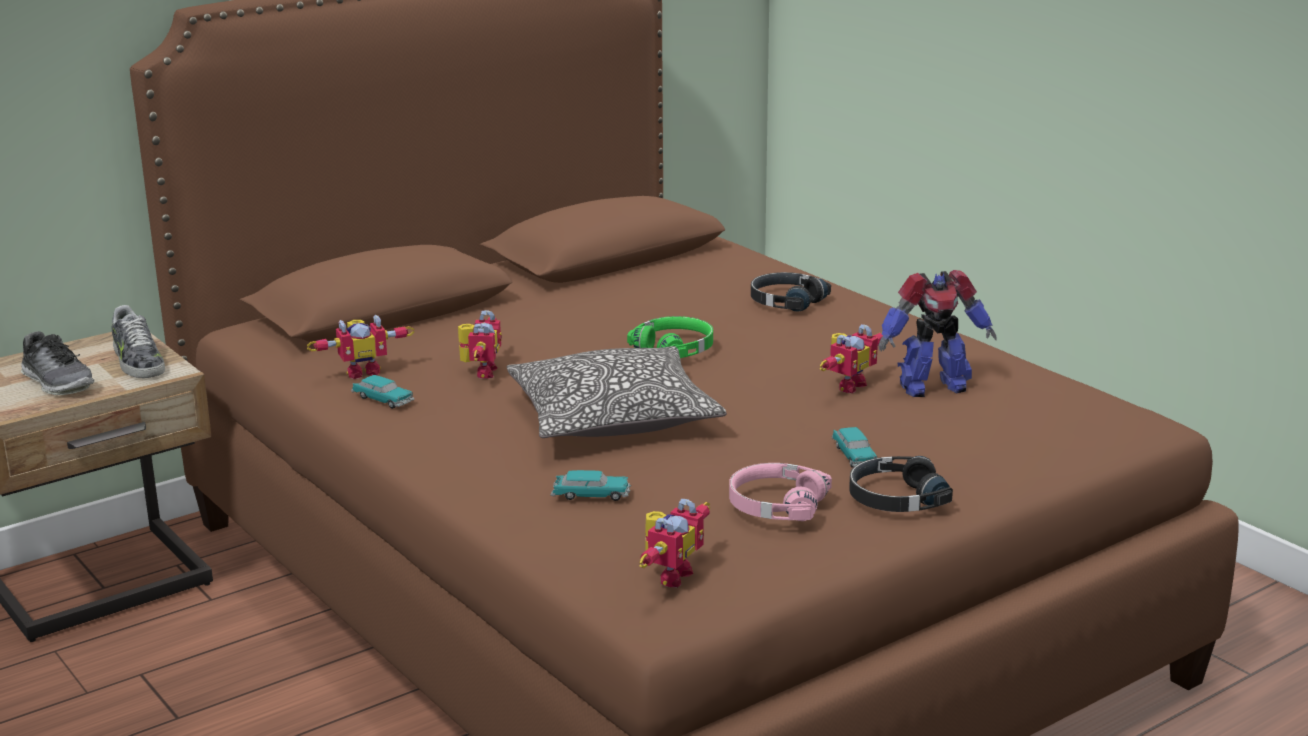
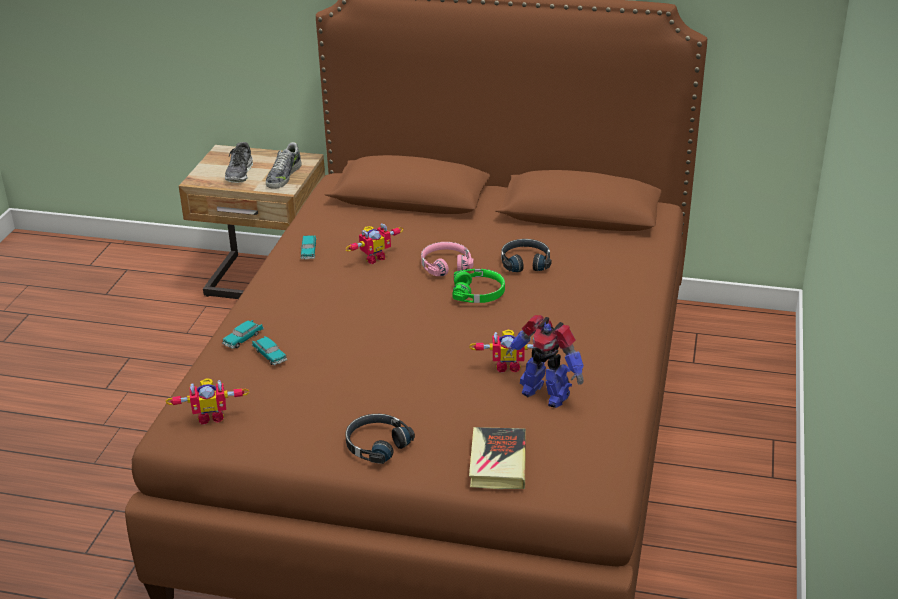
camera: 50 degrees right, 10 degrees up
(362, 371) = (333, 230): toy robot -> none
(613, 418) = (367, 318): pillow -> none
(776, 505) = (317, 411): pink headphones -> pink headphones (445, 265)
(786, 301) = (601, 293): black headphones -> black headphones (525, 262)
(854, 455) = (415, 408): toy car -> toy car (243, 338)
(1028, 449) = (498, 463): none -> book

